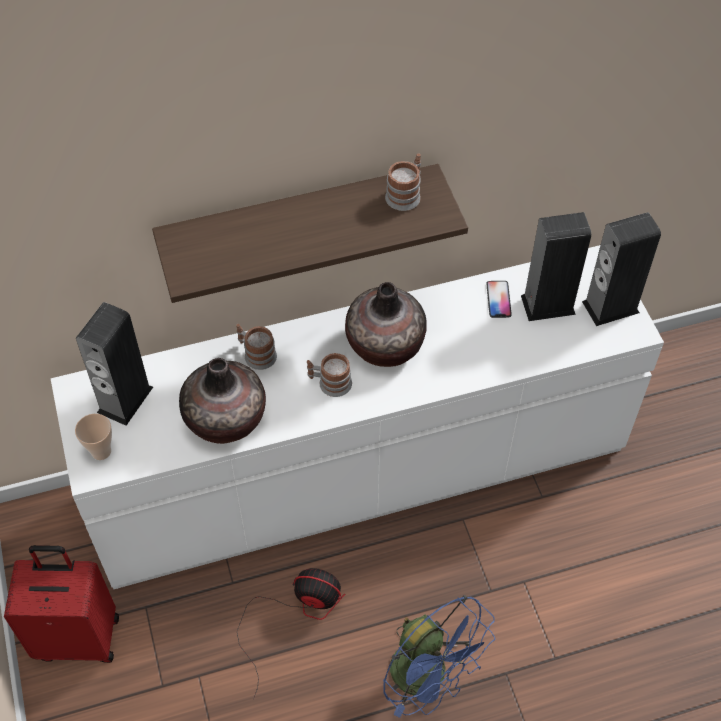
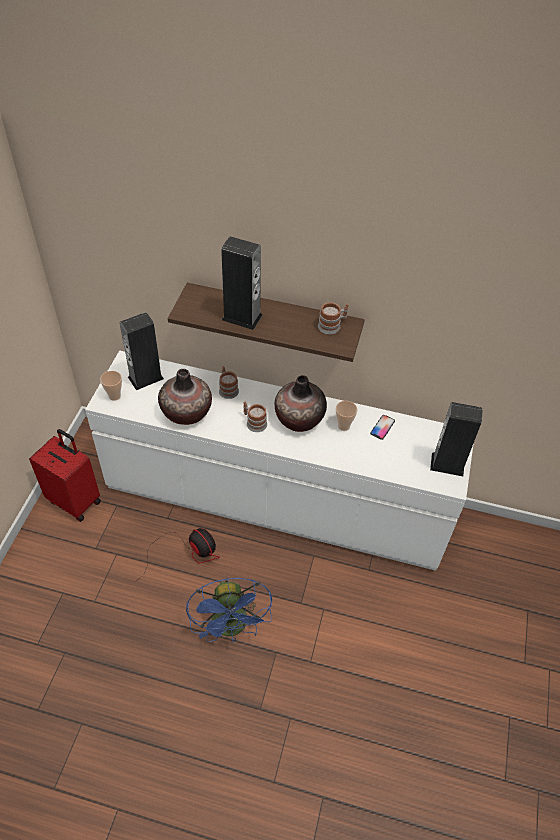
camera: 30 degrees right, 5 degrees down
(449, 324) = (343, 426): none -> cup
(548, 305) = (409, 444): speaker -> speaker (242, 317)

